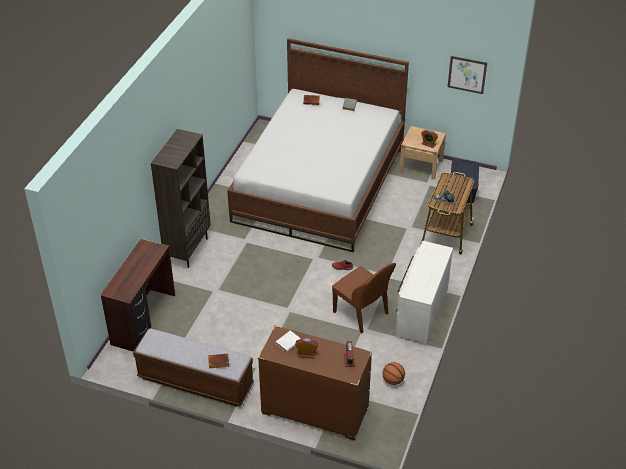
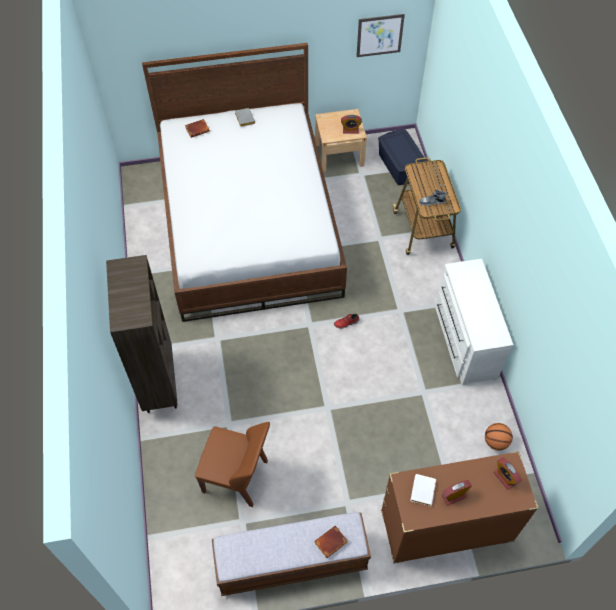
camera: 30 degrees left, 15 degrees up
(144, 320) = (173, 509): brown desk -> none
(361, 314) = (407, 373): brown chair -> brown chair (237, 477)

